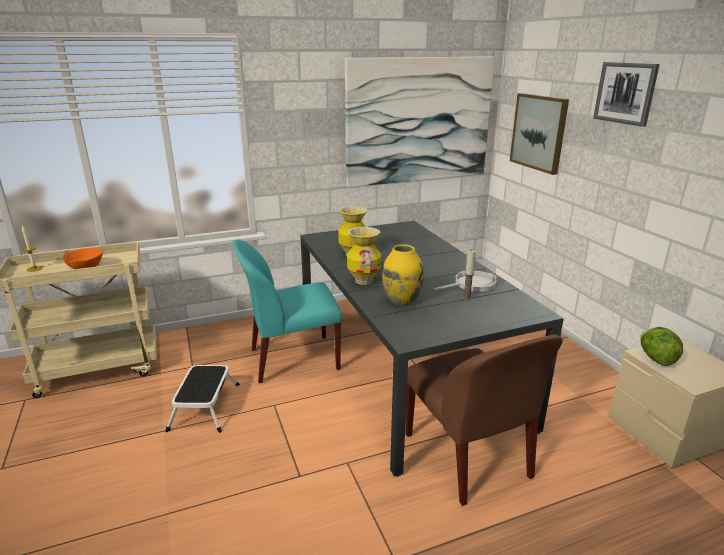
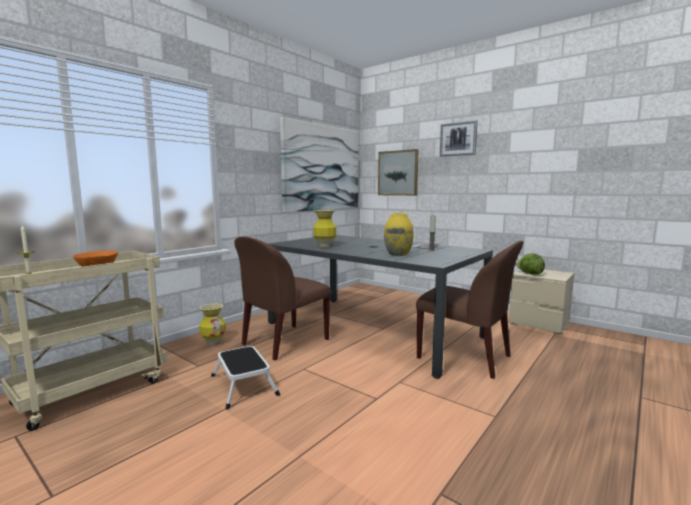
camera: 30 degrees left, 15 degrees down
(292, 359) = (283, 342): turquoise chair -> brown chair
(364, 280) = (356, 252): vase -> vase (213, 342)

